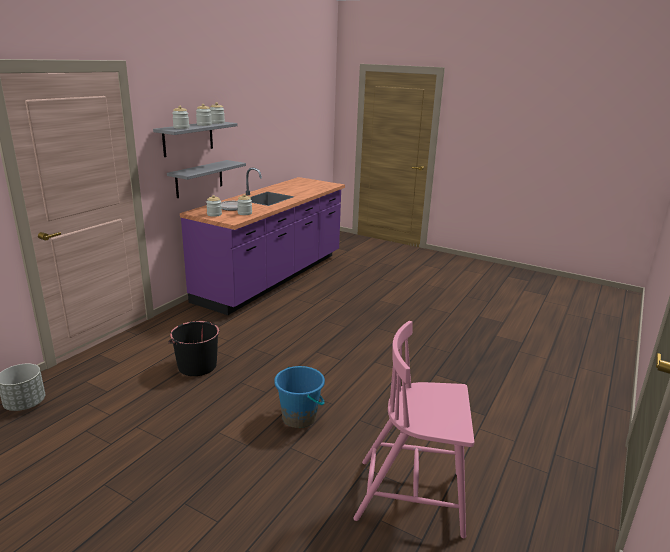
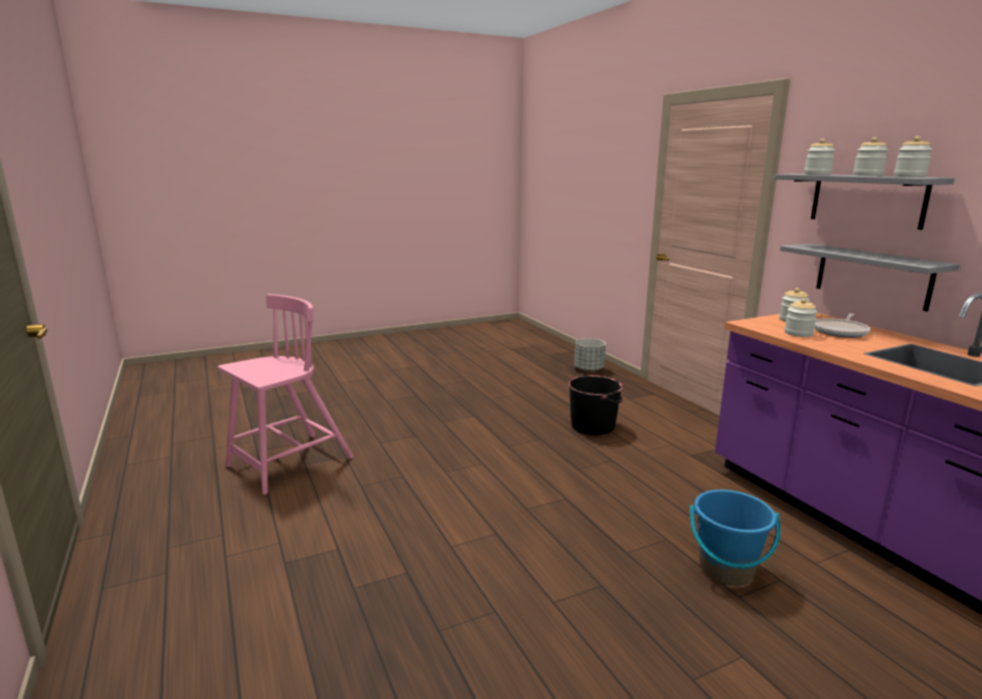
camera: 125 degrees right, 5 degrees down
(299, 417) = (447, 450): blue bucket -> blue bucket (726, 570)

